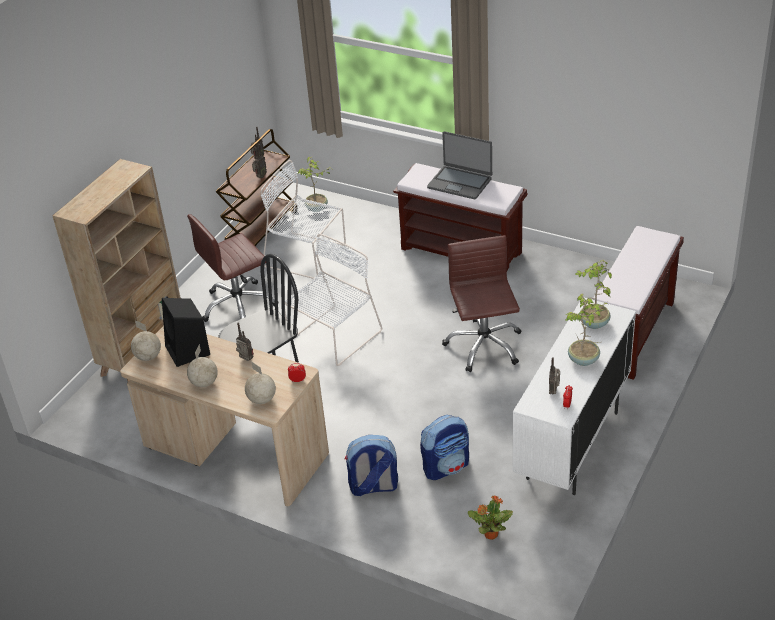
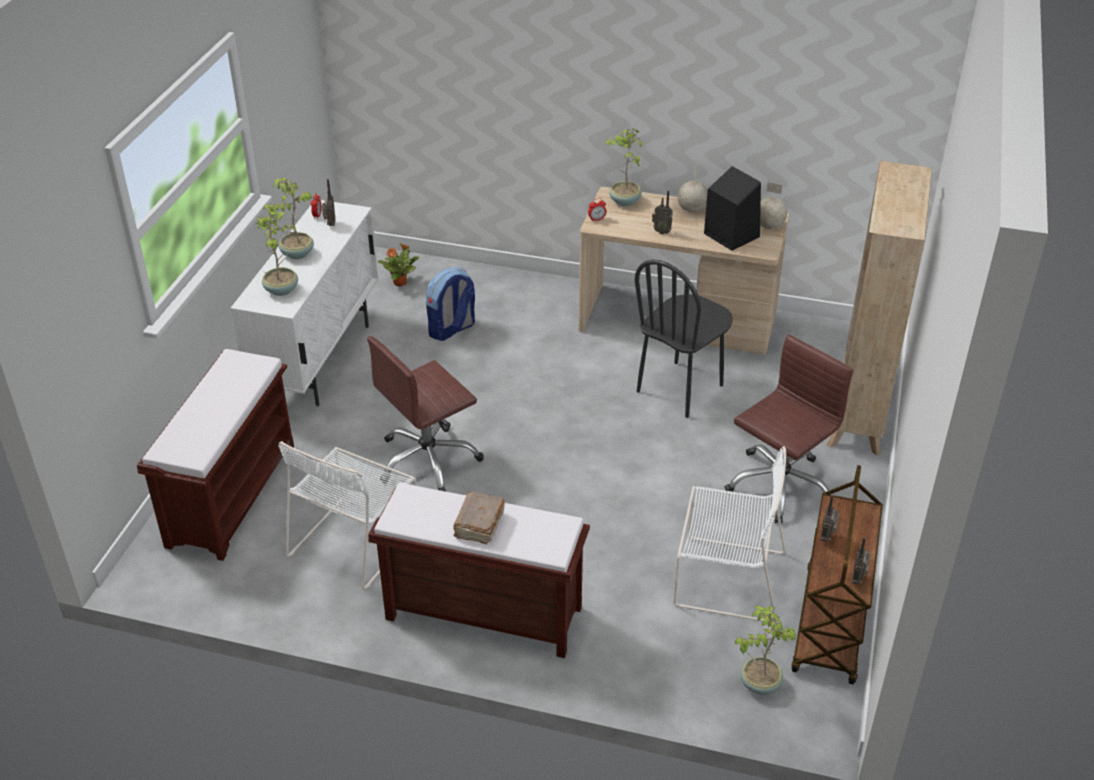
camera: 165 degrees right, 0 degrees up
(262, 400) = (624, 201): globe -> potted plant
(333, 337) = (627, 453): white chair -> white chair (356, 539)
(373, 487) = (521, 306): backpack -> none
(460, 183) = (478, 525): laptop -> brown book
(483, 346) = (428, 460): brown office chair -> brown office chair turned 75 degrees clockwise

